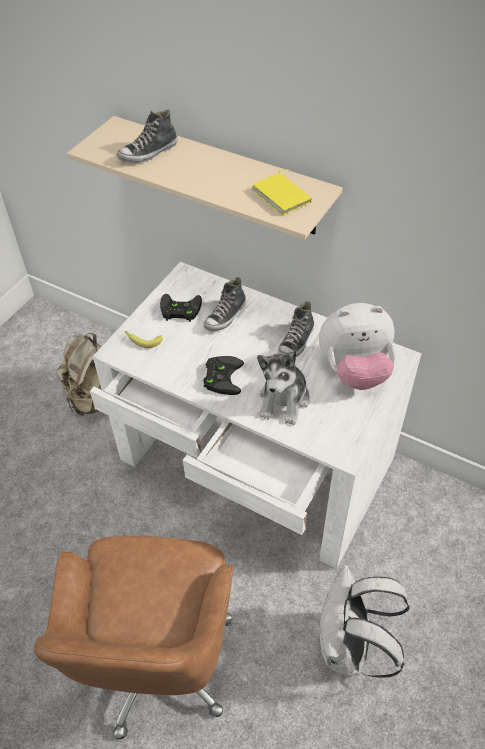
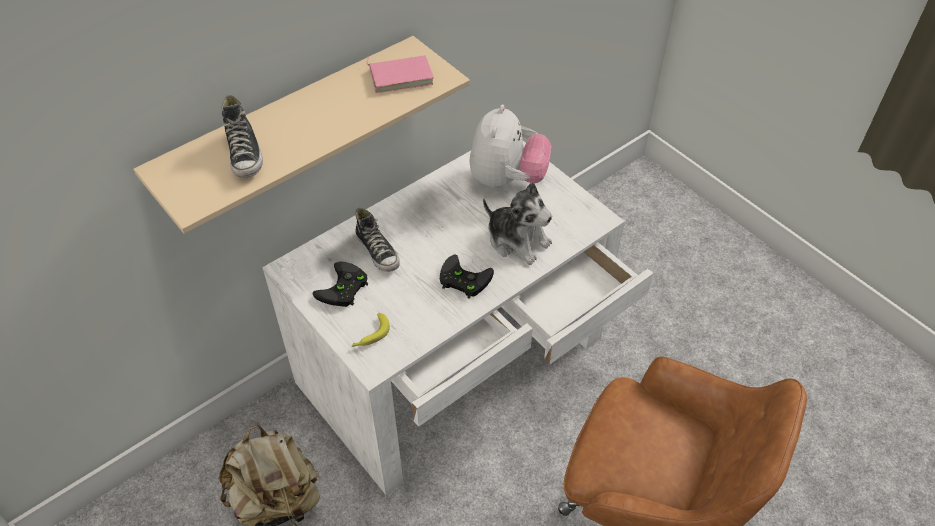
camera: 70 degrees left, 0 degrees up
(283, 196) = (401, 75): yellow book -> pink book
(296, 342) = (447, 207): shoe -> none
(349, 648) = (677, 358): white backpack -> none

